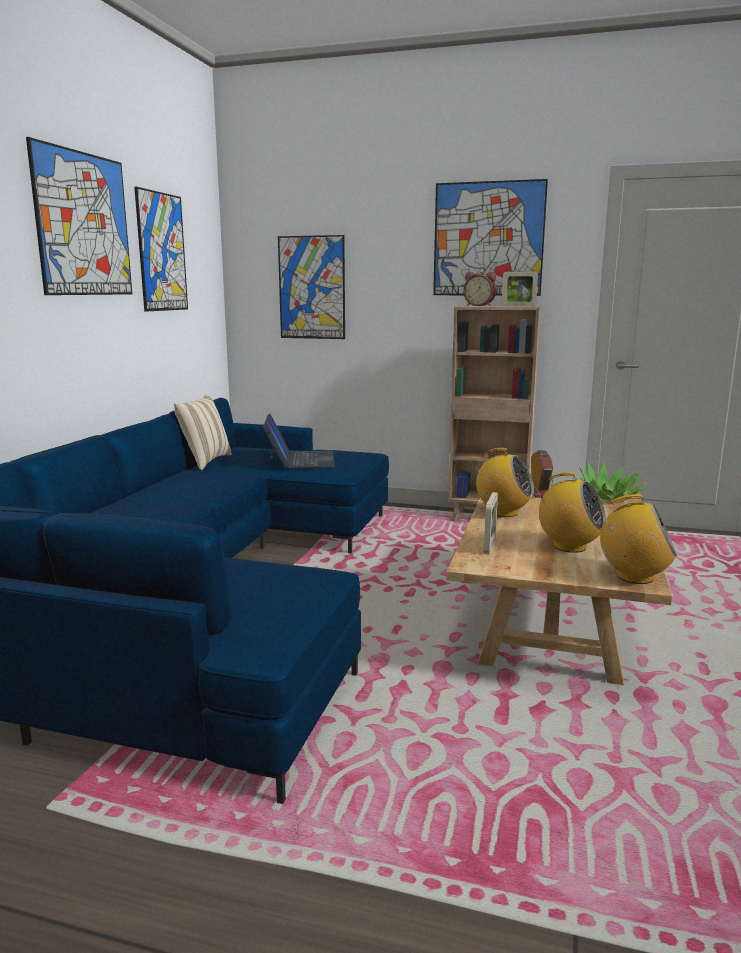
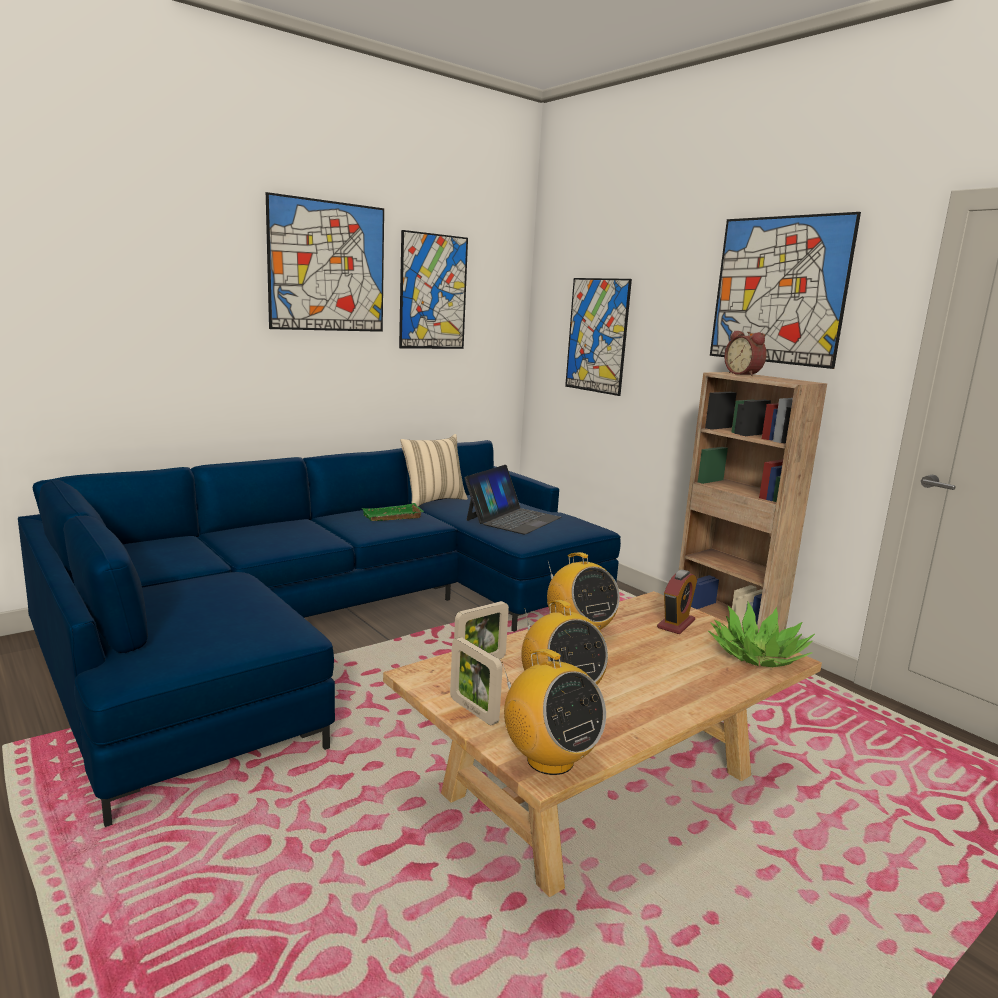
camera: 35 degrees right, 0 degrees up
(202, 480) = (392, 517): none -> green tray
(518, 306) = (785, 380): picture frame -> picture frame (473, 711)

